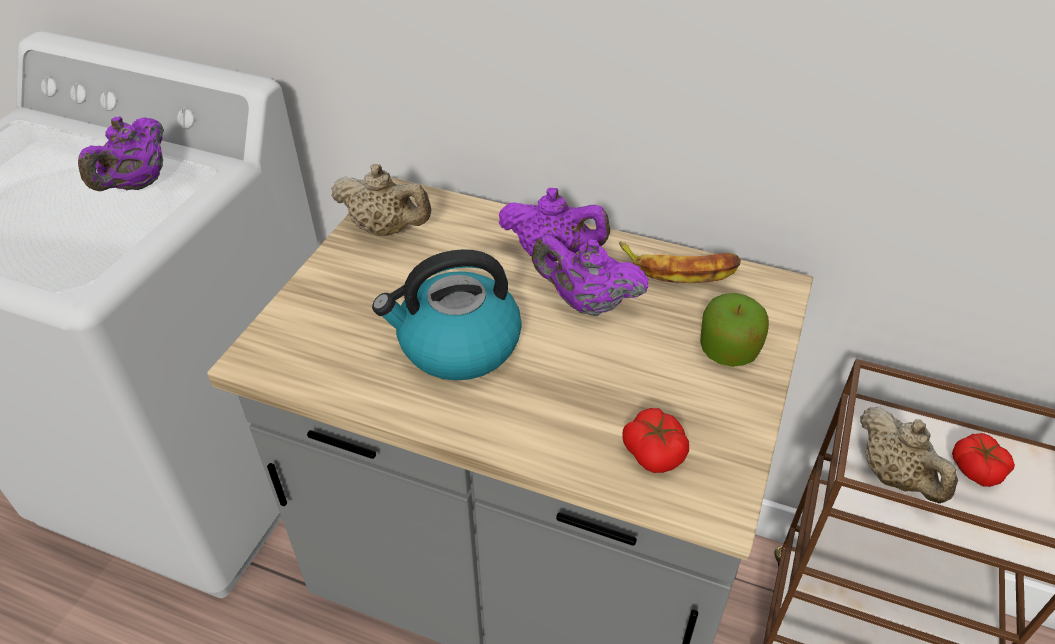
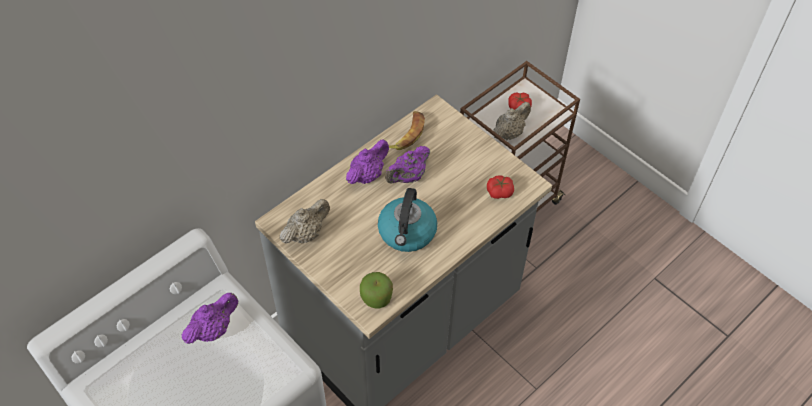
camera: 65 degrees left, 10 degrees up
(137, 184) = (213, 329): purple teapot -> purple teapot turned 90 degrees counterclockwise
(728, 350) = (462, 143): apple -> apple (376, 297)
(894, 476) = (509, 133): beige teapot -> beige teapot turned 45 degrees counterclockwise

